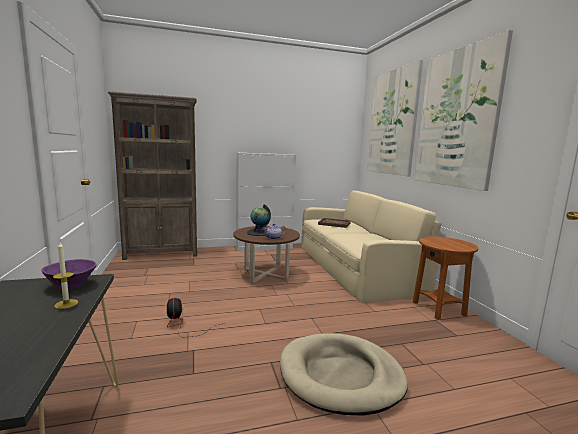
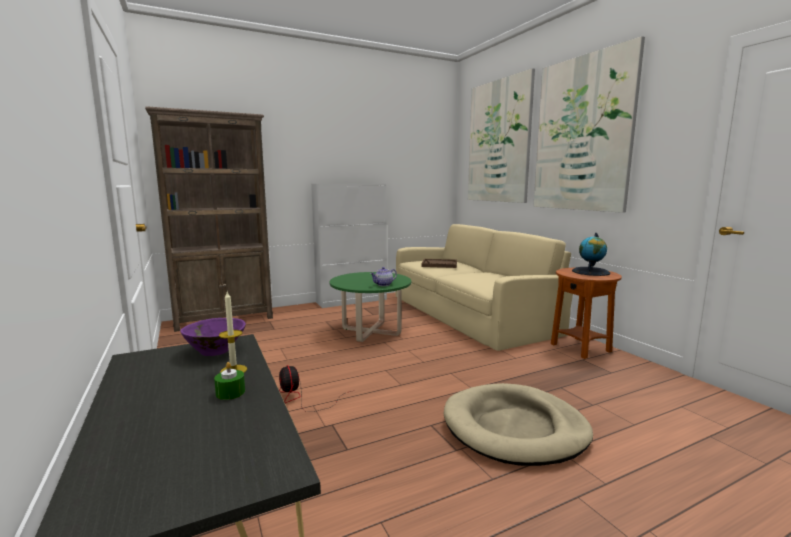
camera: 10 degrees left, 0 degrees up
(44, 323) = (230, 392): none -> green candle
(259, 232) = (361, 280): globe -> globe (590, 272)
(265, 274) = (371, 331): brown coffee table -> green coffee table

